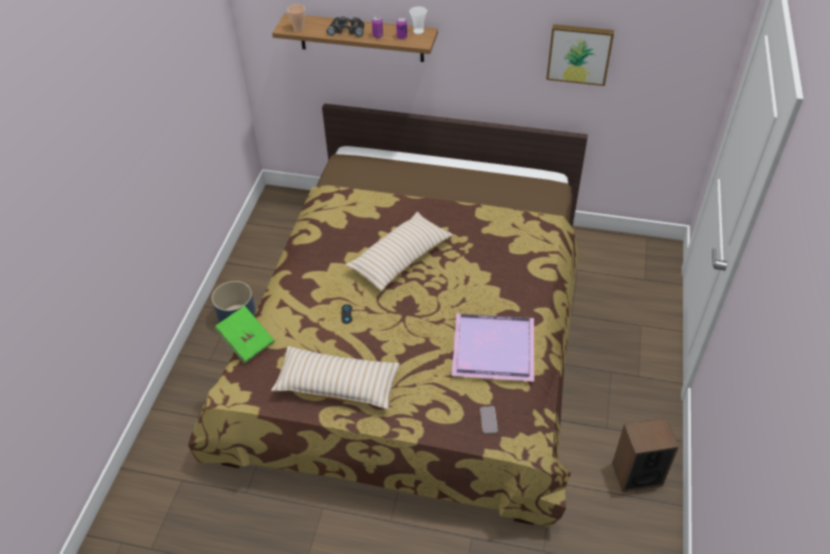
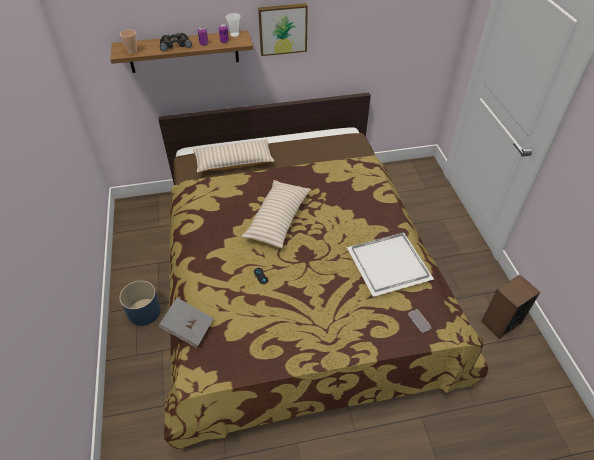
camera: 25 degrees left, 0 degrees up
(247, 342) = (188, 328): green book -> grey book
(337, 385) = (287, 337): beige pillow -> beige pillow (234, 162)
(492, 349) = (388, 266): purple tray -> white tray
(579, 53) = (359, 28): picture -> picture (282, 29)

